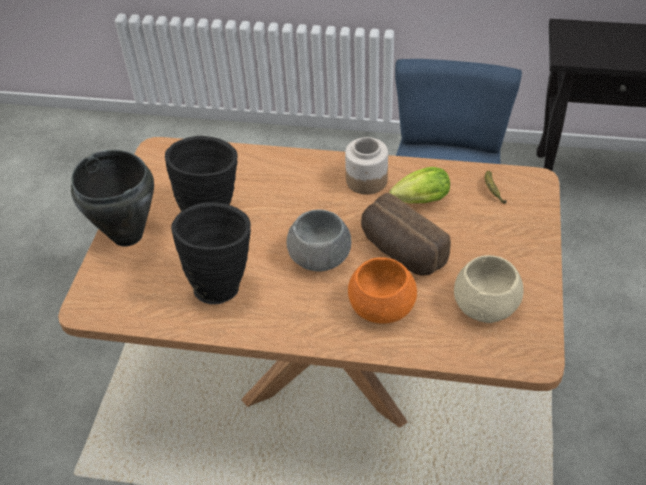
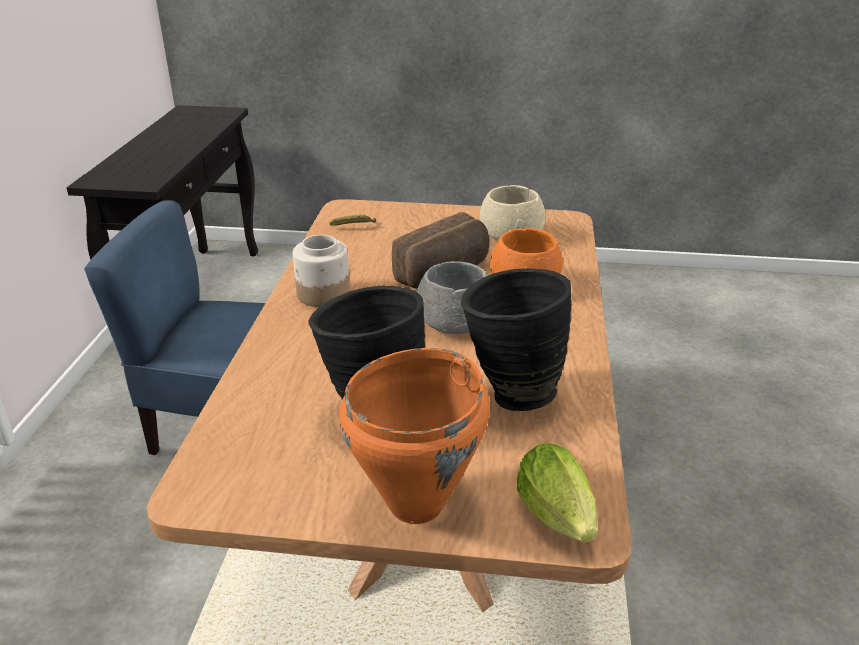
camera: 95 degrees left, 15 degrees down
(127, 236) = (417, 504): black cooking pot -> orange cooking pot
(418, 201) = (366, 264): lettuce -> lettuce (559, 520)

